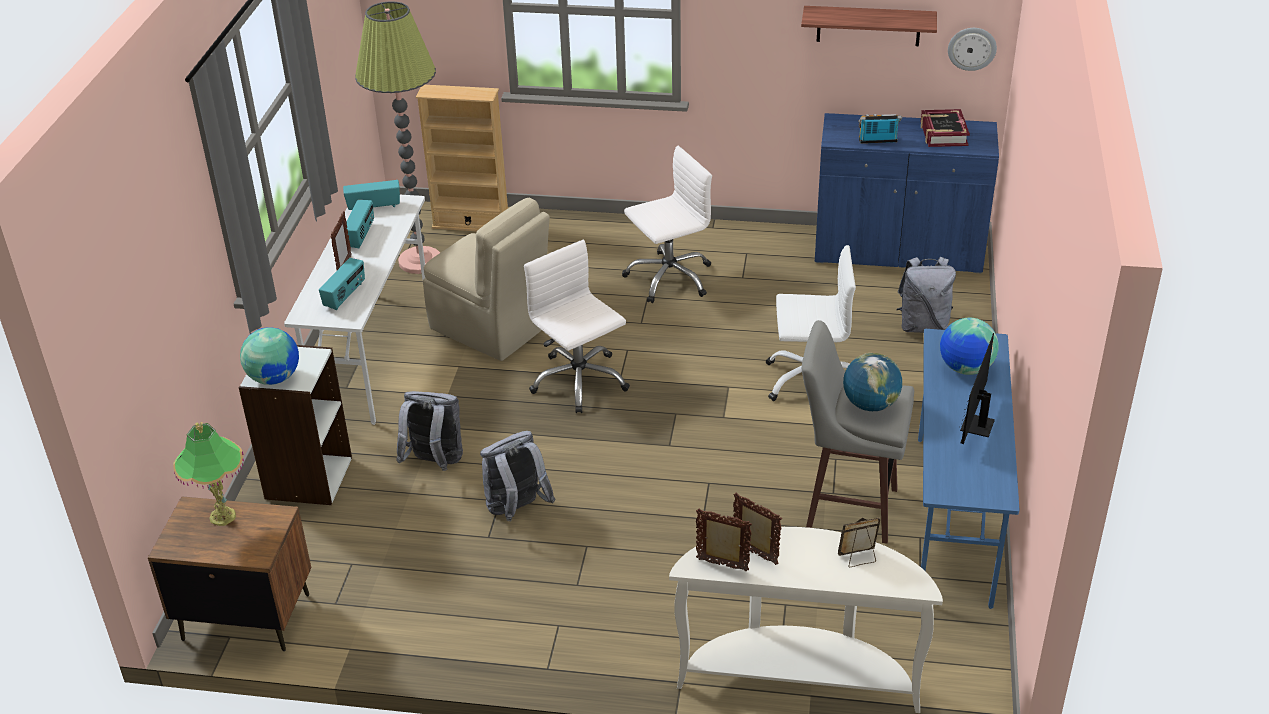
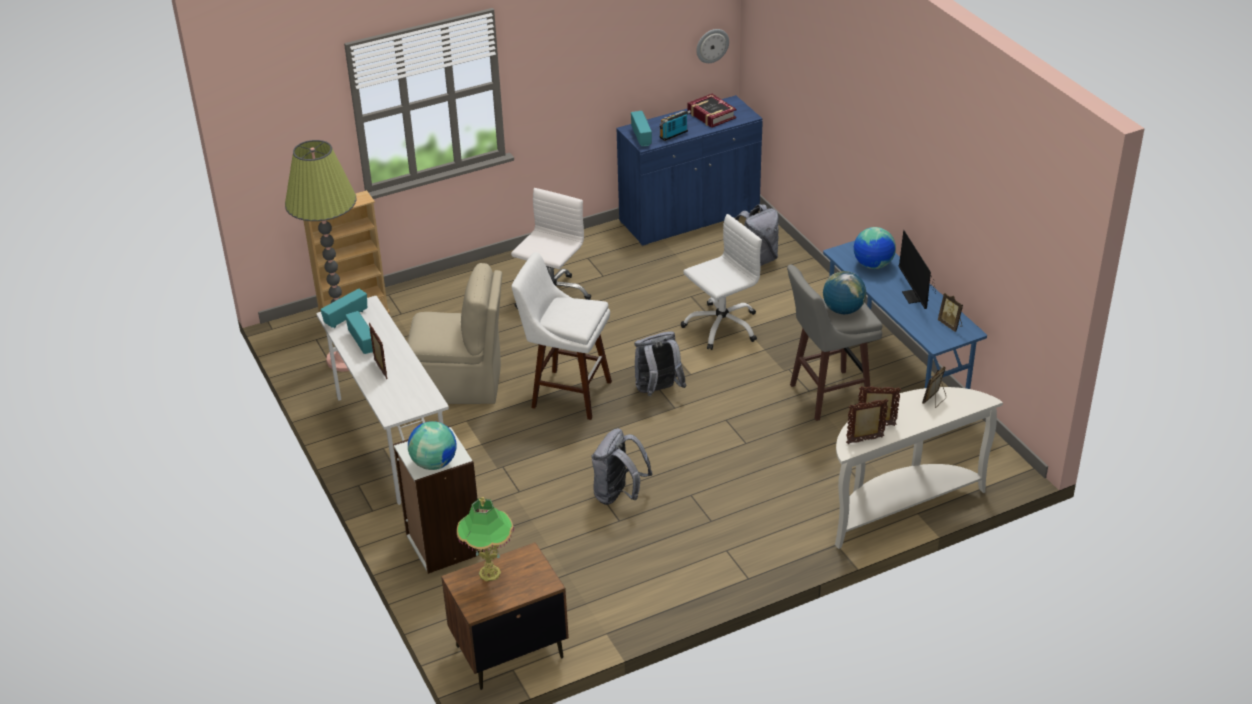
camera: 35 degrees left, 0 degrees up
(345, 296) = (407, 389): radio -> radio (642, 137)
(435, 463) = (526, 492): grey backpack -> grey backpack (658, 391)
(579, 381) = (566, 393): white office chair -> white stool
(868, 26) = (639, 50): shelf -> none
(985, 478) = (950, 324): none -> picture frame

